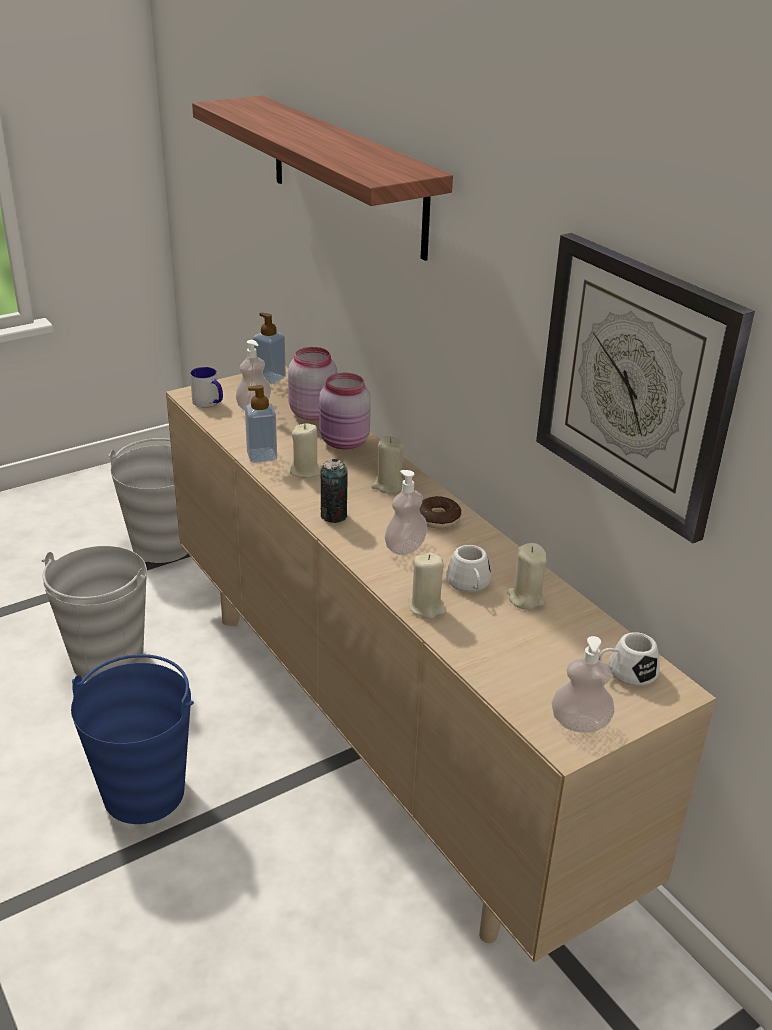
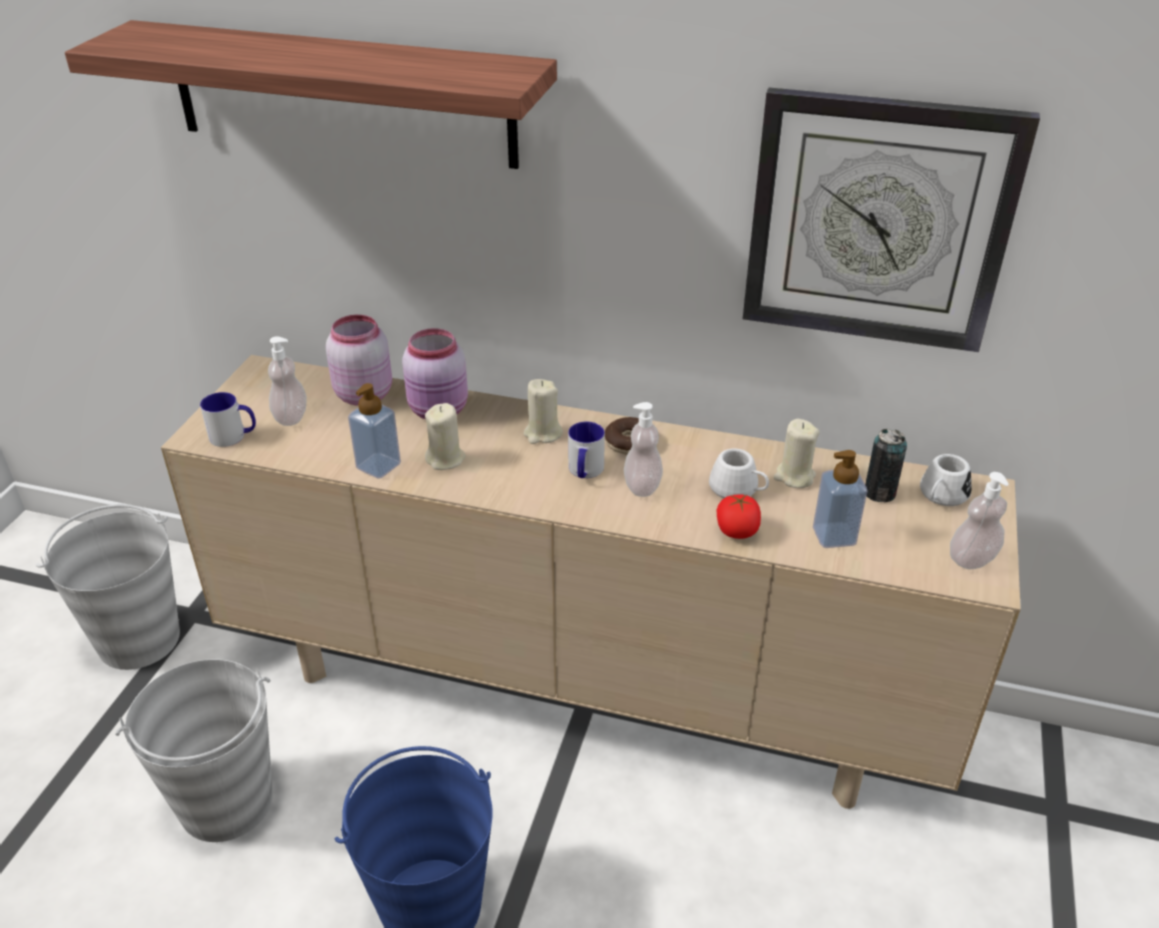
camera: 40 degrees left, 5 degrees up
(270, 378) = (262, 377): soap dispenser -> soap dispenser (834, 536)
(333, 516) = (538, 491): can -> can (879, 493)
(380, 520) = (584, 472): none -> mug
(426, 607) = (737, 531): beige candle -> tomato

